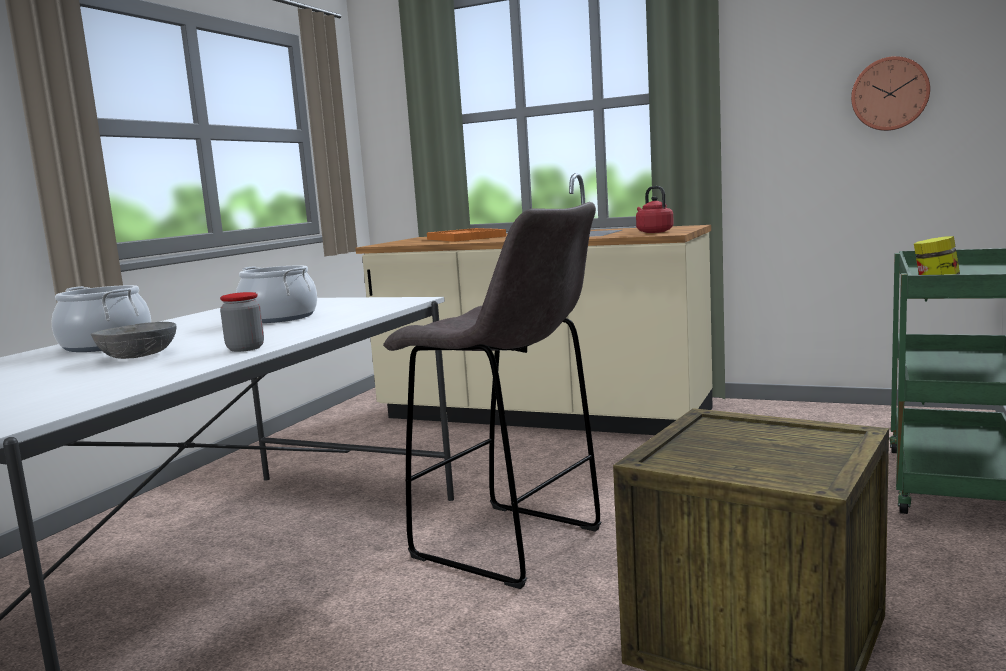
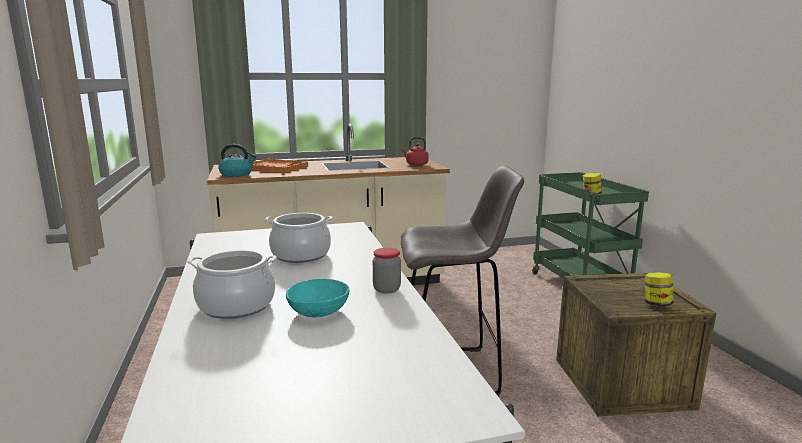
camera: 40 degrees left, 5 degrees up
(139, 356) = (319, 311): grey bowl -> turquoise bowl
(401, 243) = (237, 174): none -> kettle
(752, 466) = (656, 304): none -> jar
(889, 94) = (502, 87): wall clock -> none

